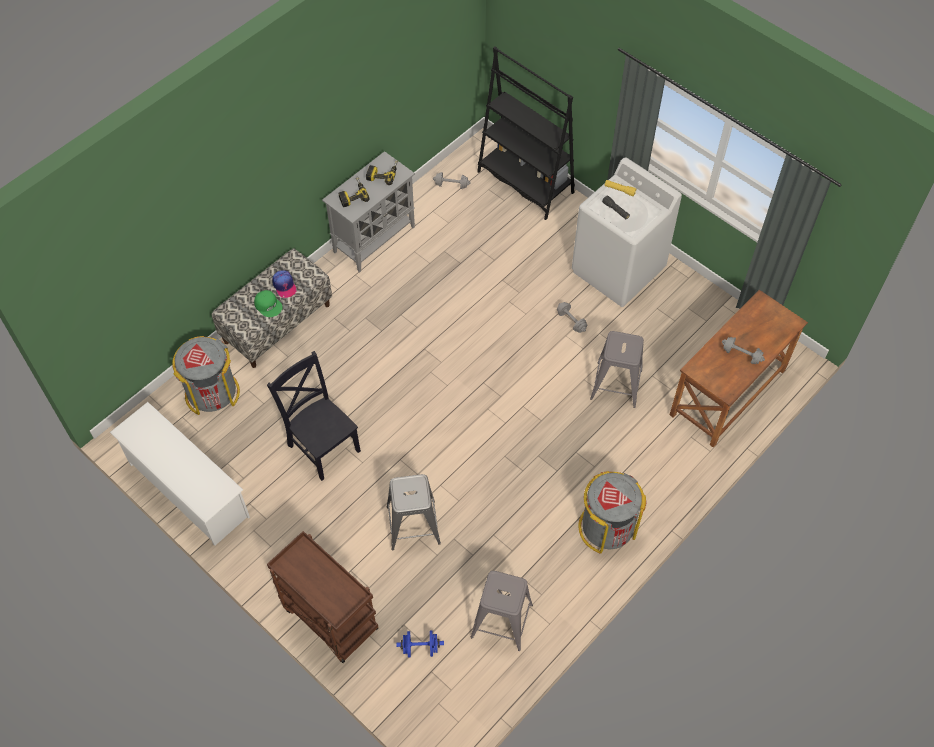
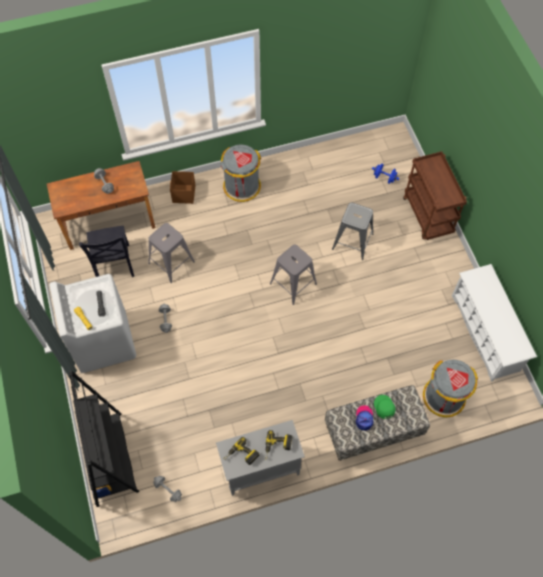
camera: 150 degrees left, 5 degrees up
(322, 445) = (384, 319): black chair -> black chair (113, 265)
(502, 620) = (332, 169): grey stool -> grey stool (293, 283)
(671, 475) = (183, 194): none -> brown storage box

